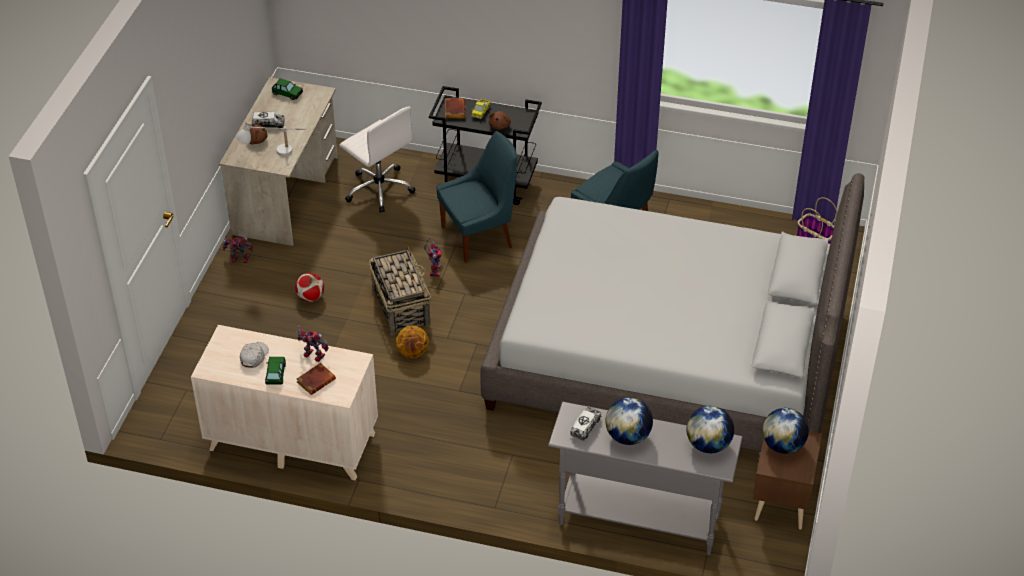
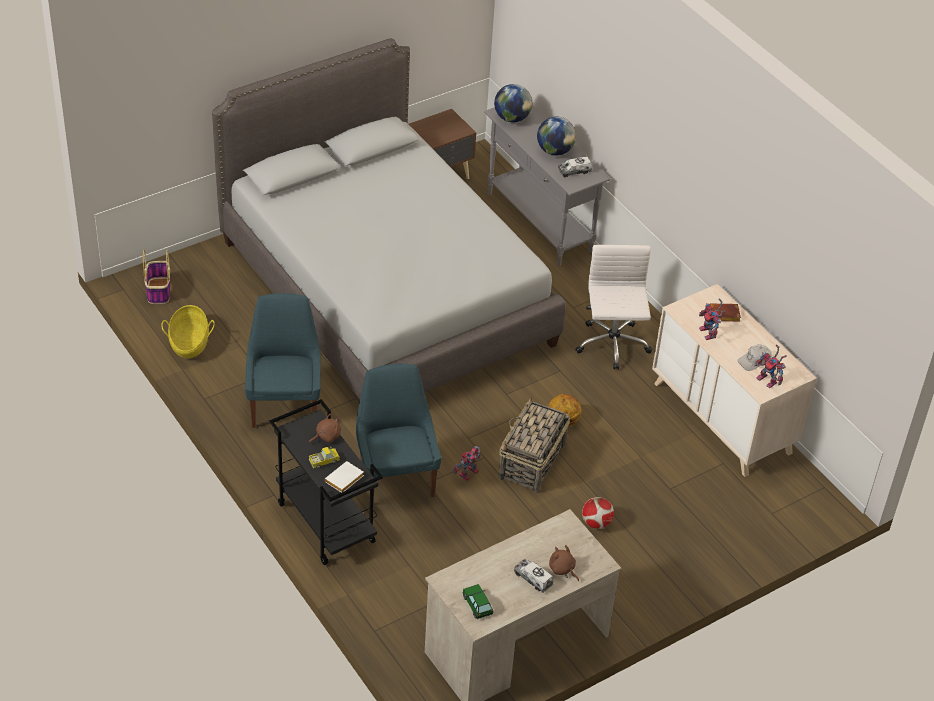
camera: 140 degrees left, 0 degrees up
(238, 260) = (625, 605): toy robot -> toy robot (769, 381)
(274, 155) = (562, 540): white table lamp -> none
(275, 374) = (749, 338): toy car -> none
(379, 189) = (425, 587): white office chair -> white office chair (612, 345)
(454, 110) = (344, 480): brown book -> white book
(479, 236) = (396, 477): blue chair -> blue chair turned 60 degrees clockwise
(736, 224) = (189, 343): none -> basket
(782, 445) = (438, 133): globe -> none

